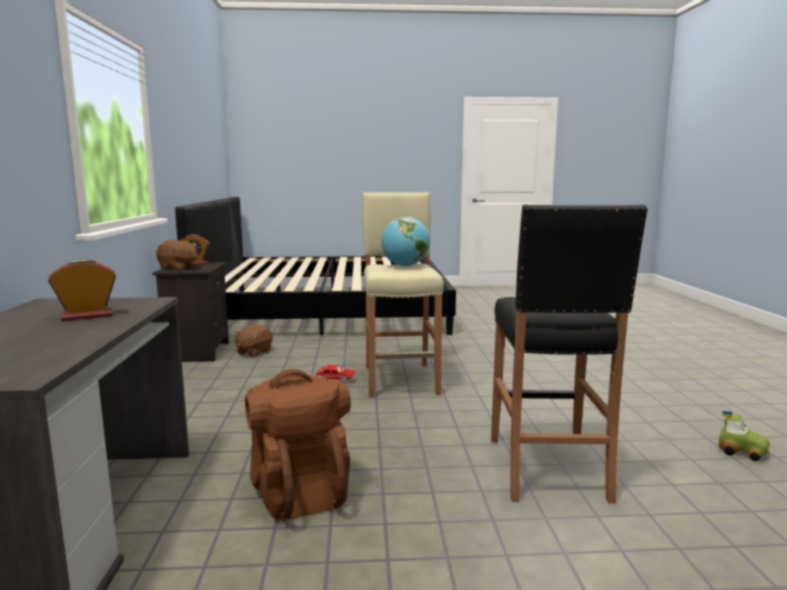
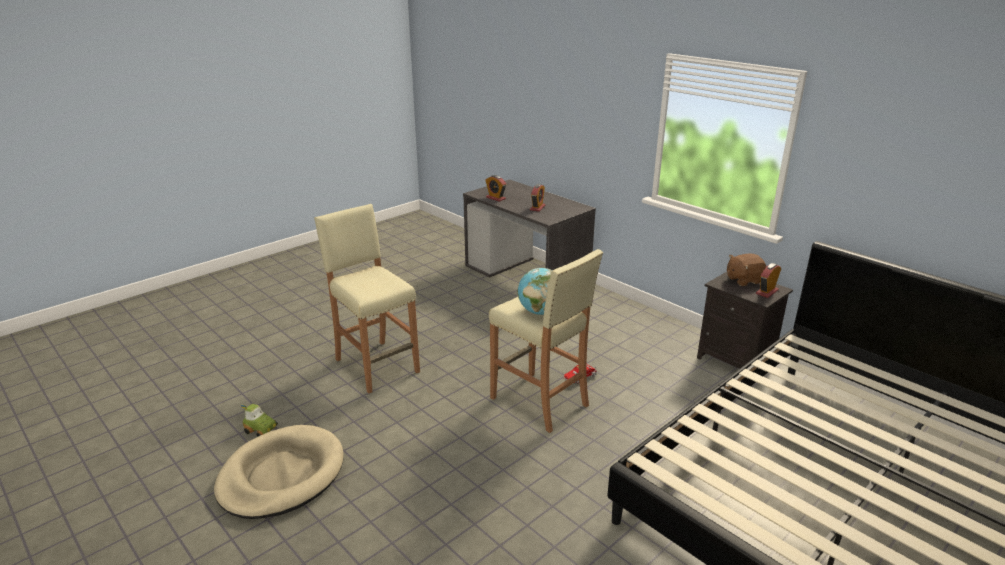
camera: 140 degrees right, 15 degrees up
(53, 350) = (495, 198): none -> alarm clock
(253, 352) = (702, 381): brown plush toy -> none
(299, 491) = (474, 311): brown backpack -> none
(547, 469) = (376, 365): black stool -> beige stool
(702, 409) = (281, 475): none -> beige dog bed
(741, 451) = (261, 429): toy car -> toy car turned 150 degrees counterclockwise

